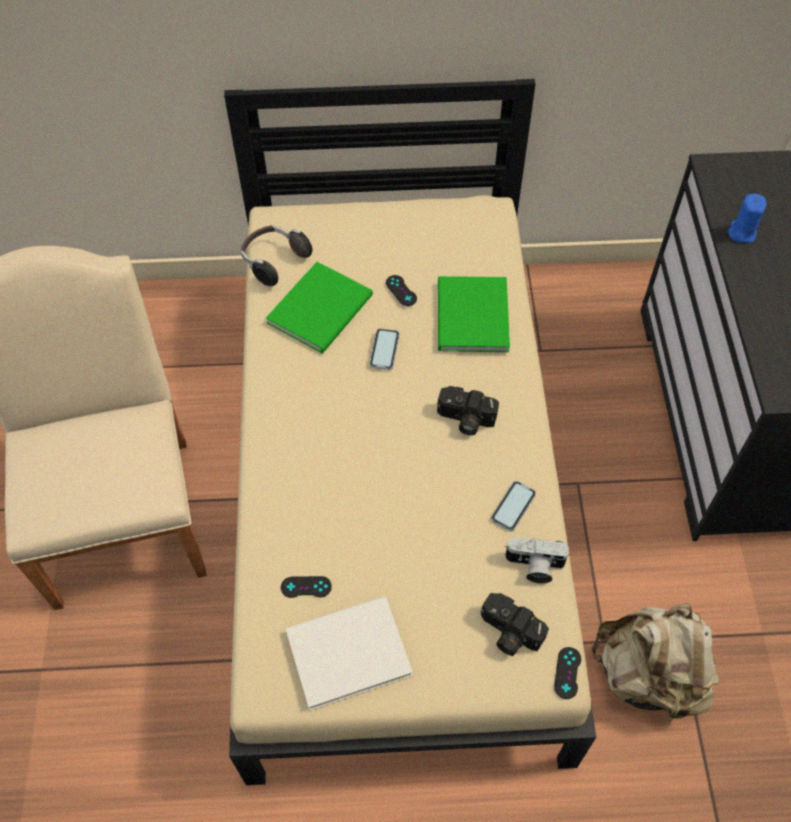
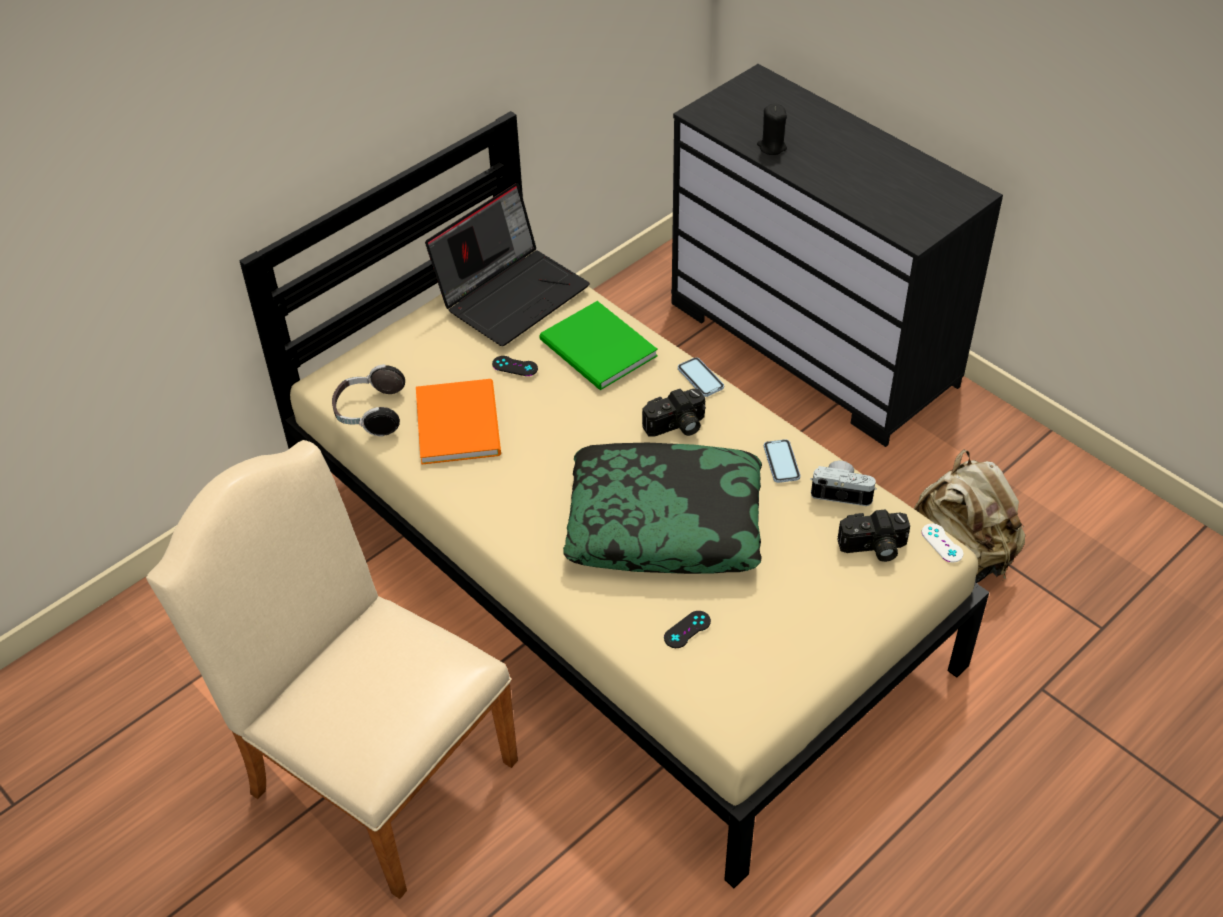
camera: 40 degrees left, 10 degrees down
(323, 308) = (460, 421): green book -> orange book
(344, 651) = (768, 650): white book -> none
(379, 490) = (665, 522): none -> pillow
(384, 350) = (552, 418): phone -> phone (700, 378)
(457, 231) = (512, 293): none -> laptop
(534, 566) = (842, 491): camera -> camera turned 135 degrees counterclockwise
(567, 673) = (942, 543): black game controller -> white game controller
(741, 233) = (771, 147): blue candle -> black candle

